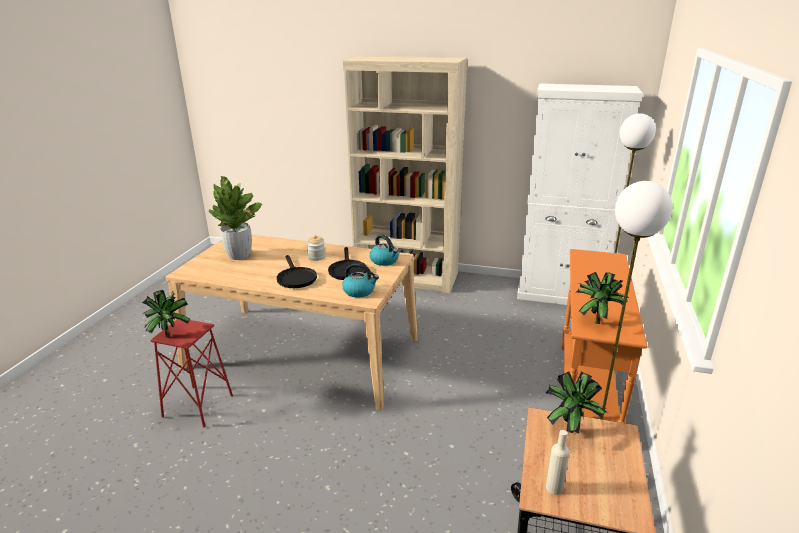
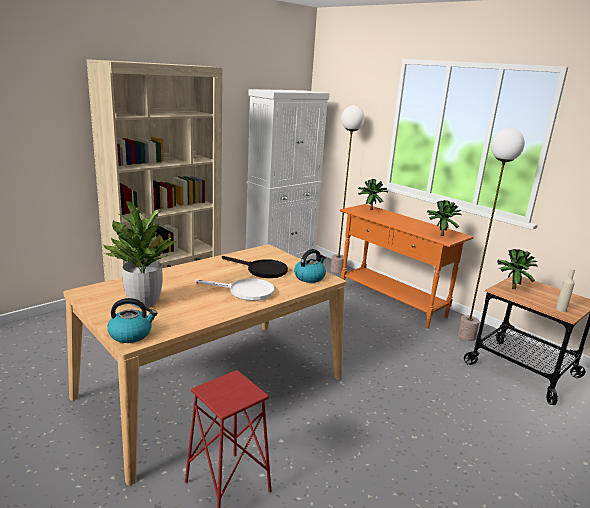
camera: 60 degrees left, 5 degrees down
(170, 334) = (228, 401): potted plant -> potted plant (369, 209)
(295, 277) = (245, 292): black frying pan -> white frying pan
(316, 257) = (214, 273): jar -> none
(385, 261) = (266, 255): kettle -> kettle (131, 334)

